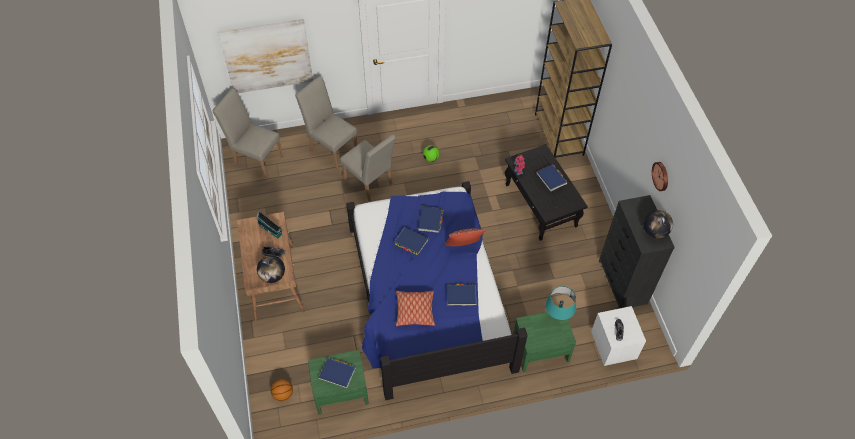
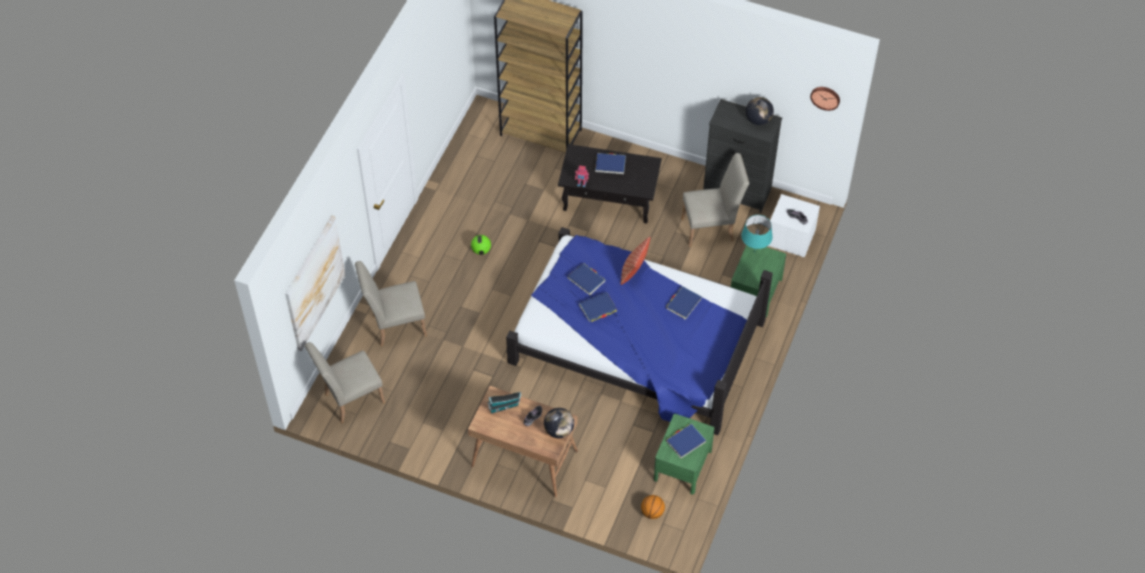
camera: 55 degrees left, 0 degrees up
(370, 184) = (469, 318): beige chair -> beige chair (712, 228)
(415, 311) = (673, 346): pillow -> none
(661, 176) = (726, 75): wall clock -> wall clock (825, 97)

